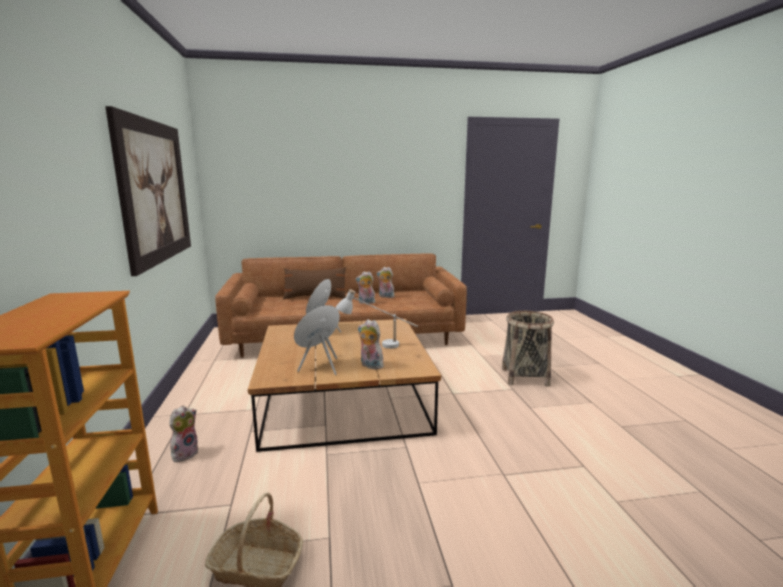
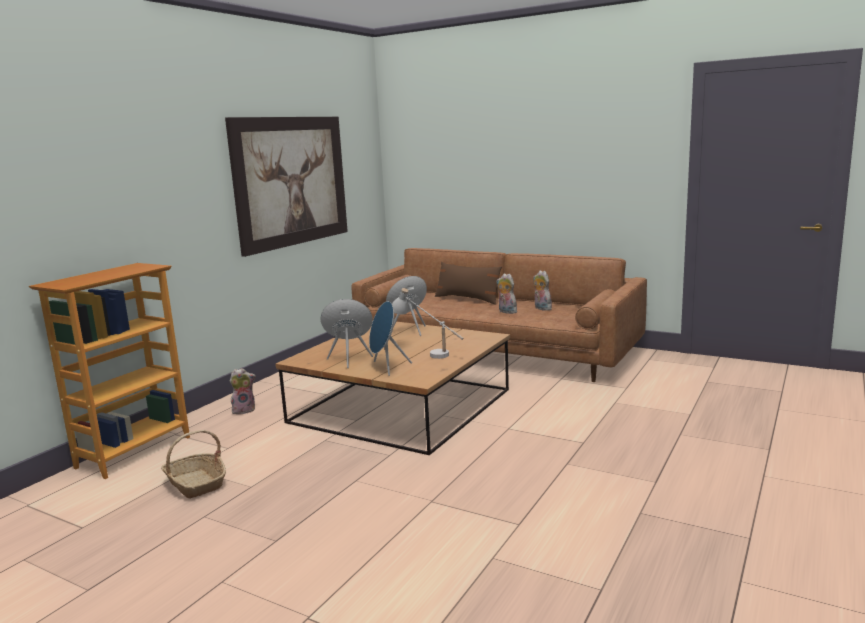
camera: 40 degrees right, 0 degrees up
(370, 366) = (386, 367): plush toy -> blue speaker
(525, 377) = (624, 436): basket -> none

